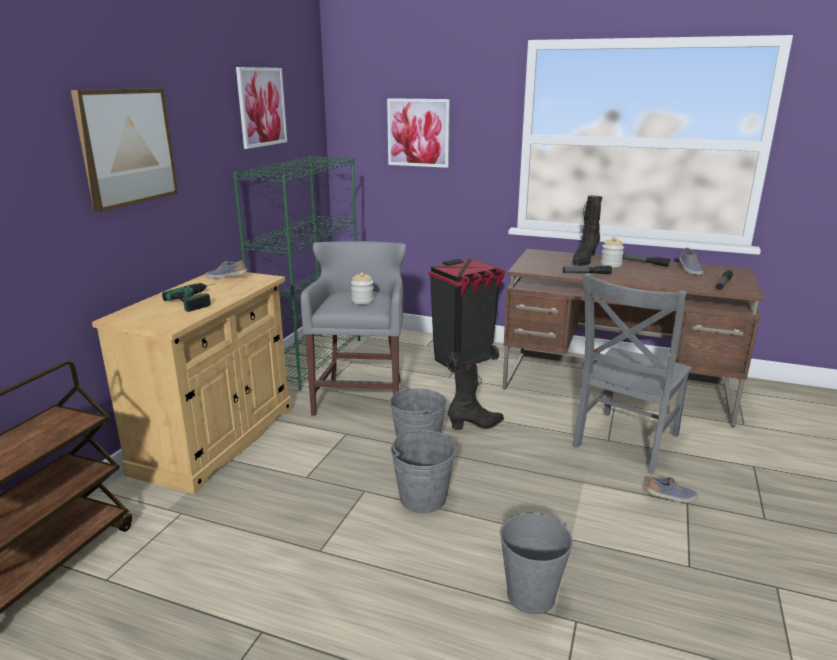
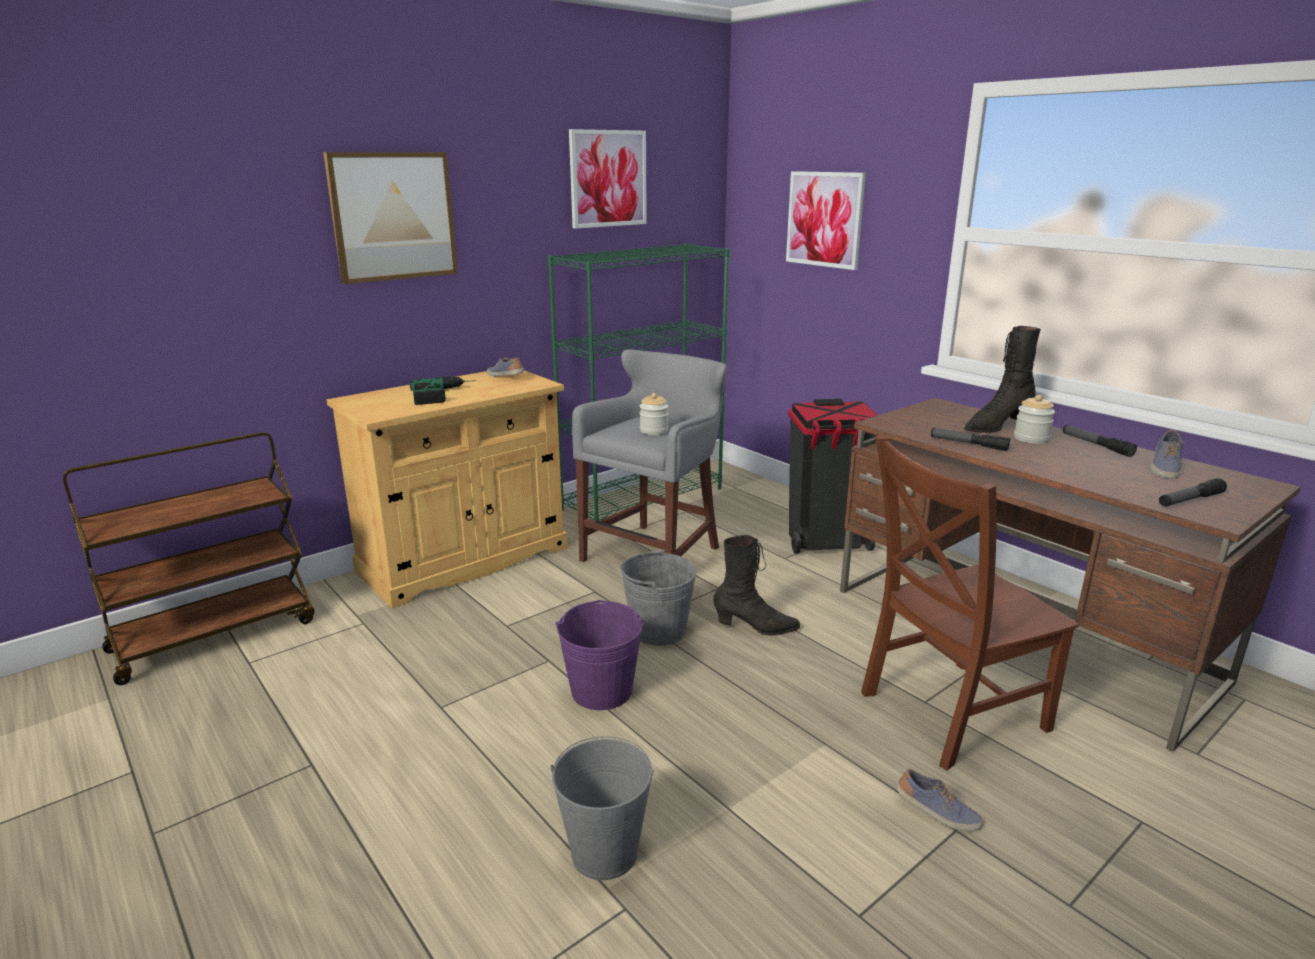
camera: 30 degrees right, 0 degrees up
(423, 498) = (602, 691): grey bucket -> purple bucket
(624, 442) = (947, 713): grey chair -> brown chair

